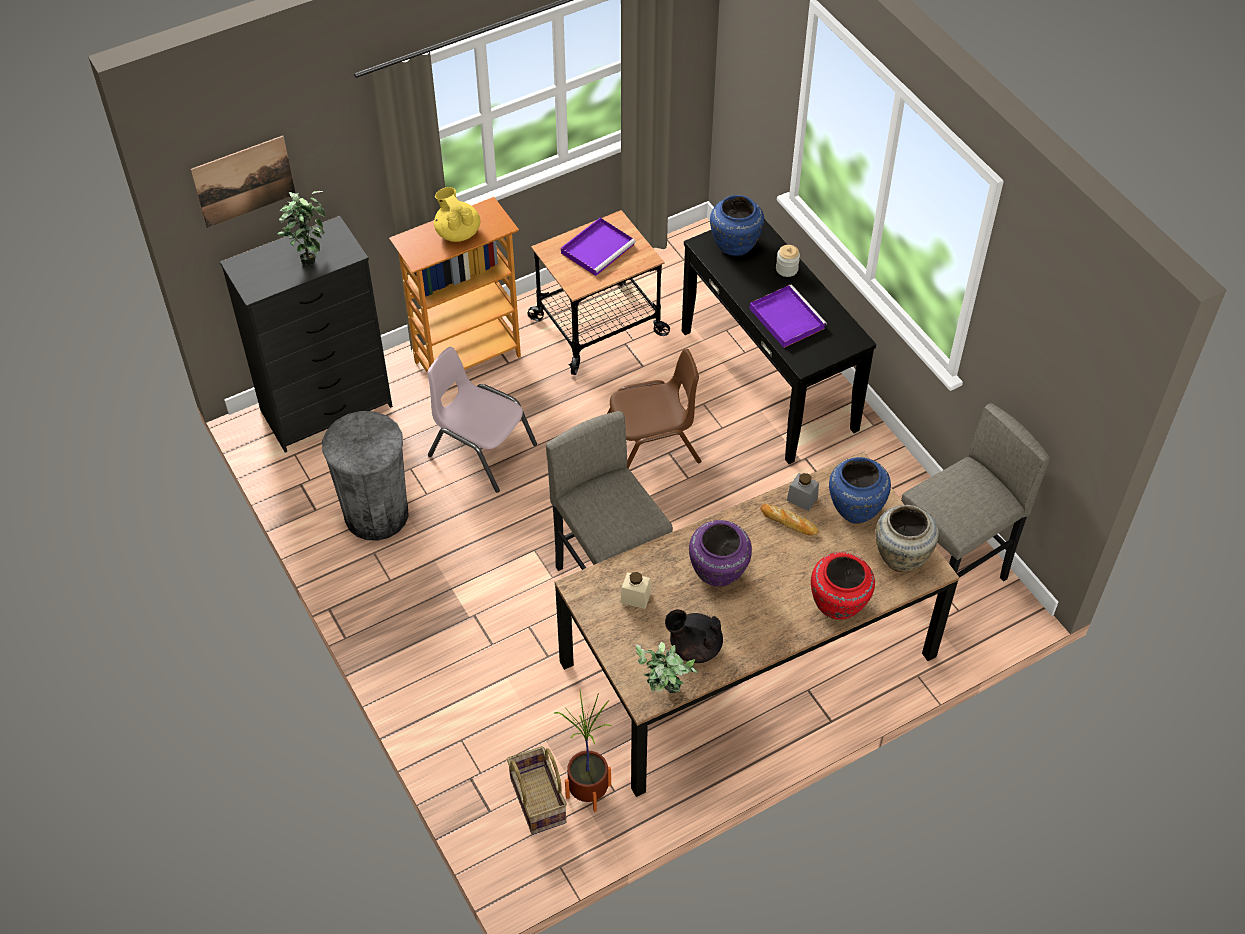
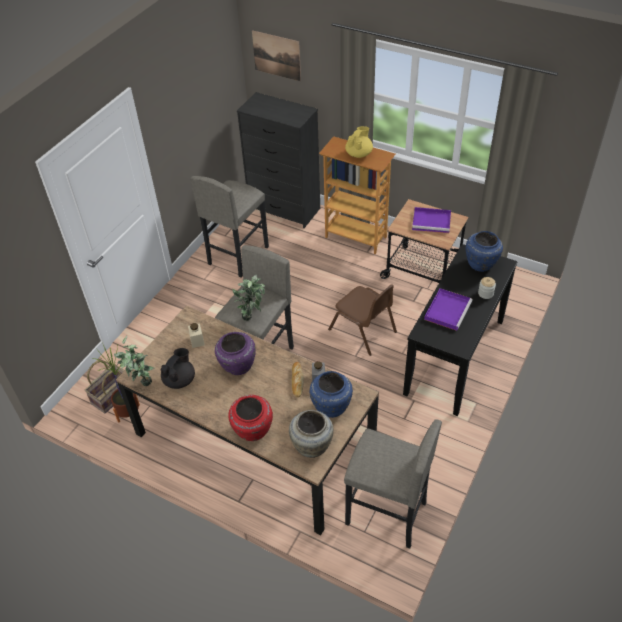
camera: 60 degrees right, 5 degrees down
(309, 255) = (283, 112): potted plant -> potted plant (252, 315)
(376, 514) = (237, 255): grey trash can -> grey stool
(481, 450) = (305, 270): pink chair -> none
(694, 647) = (180, 380): black teapot -> black teapot turned 45 degrees clockwise

